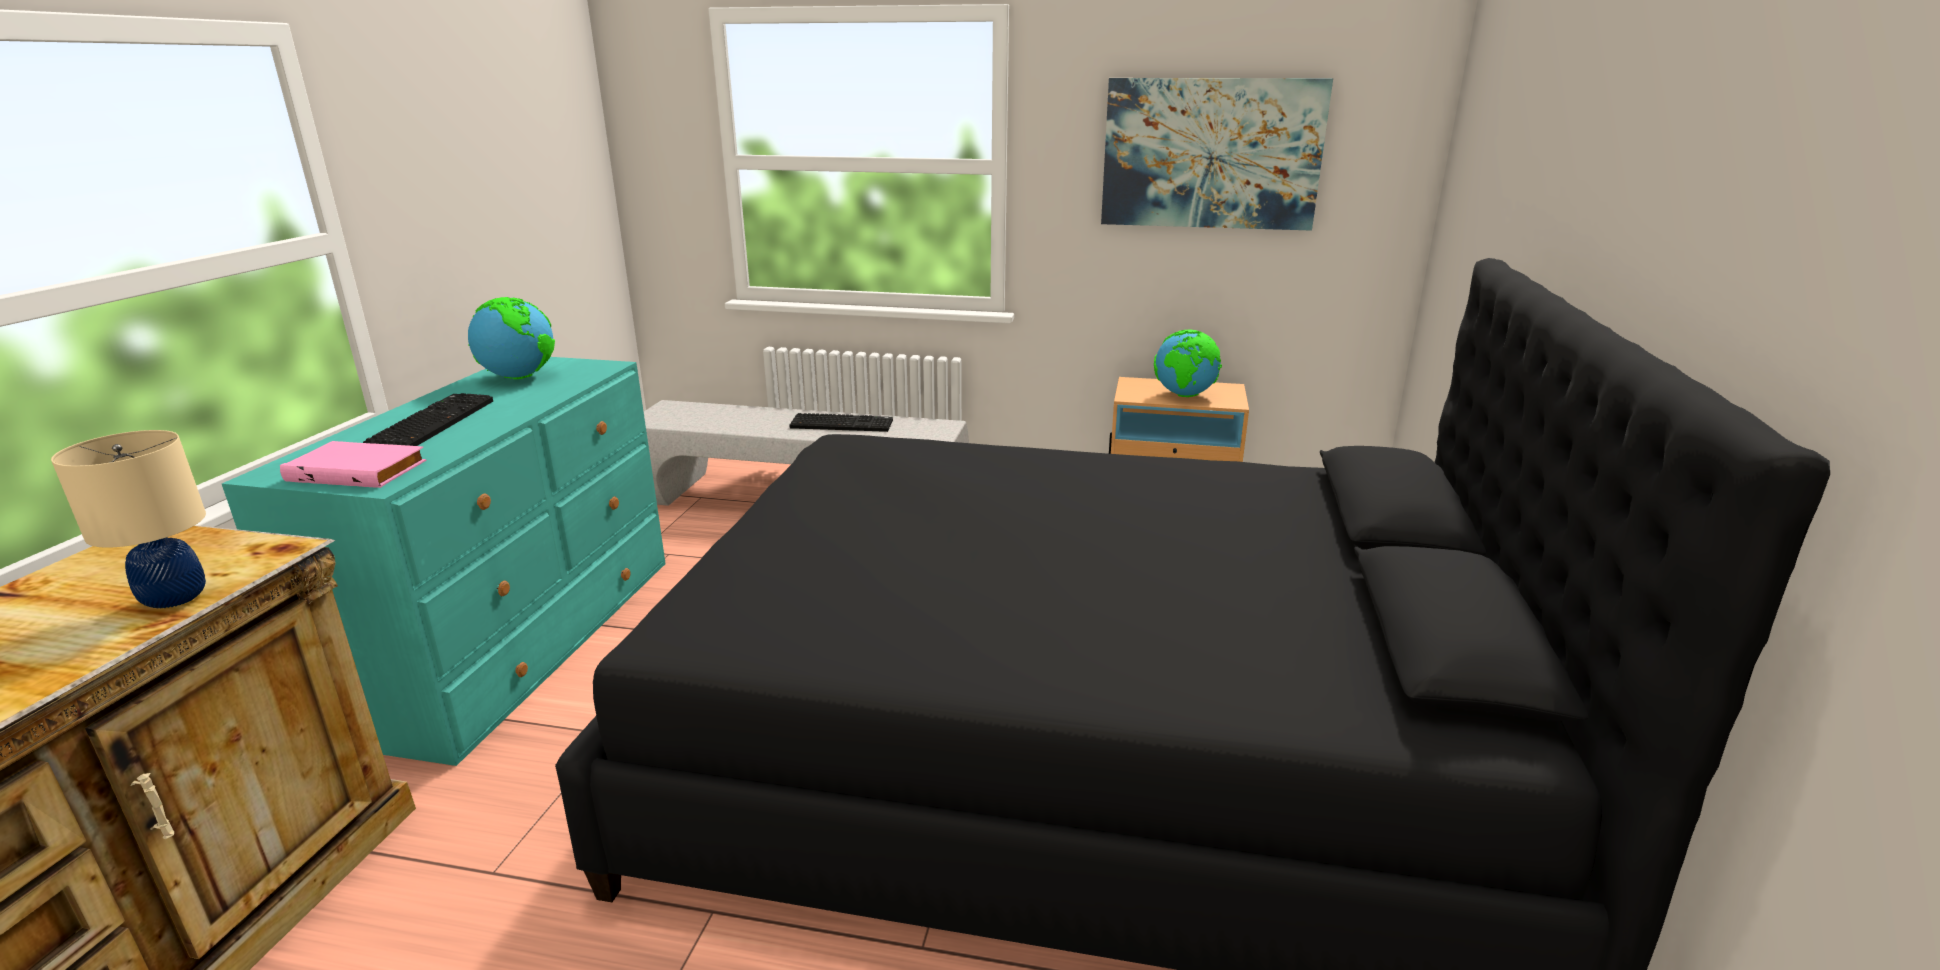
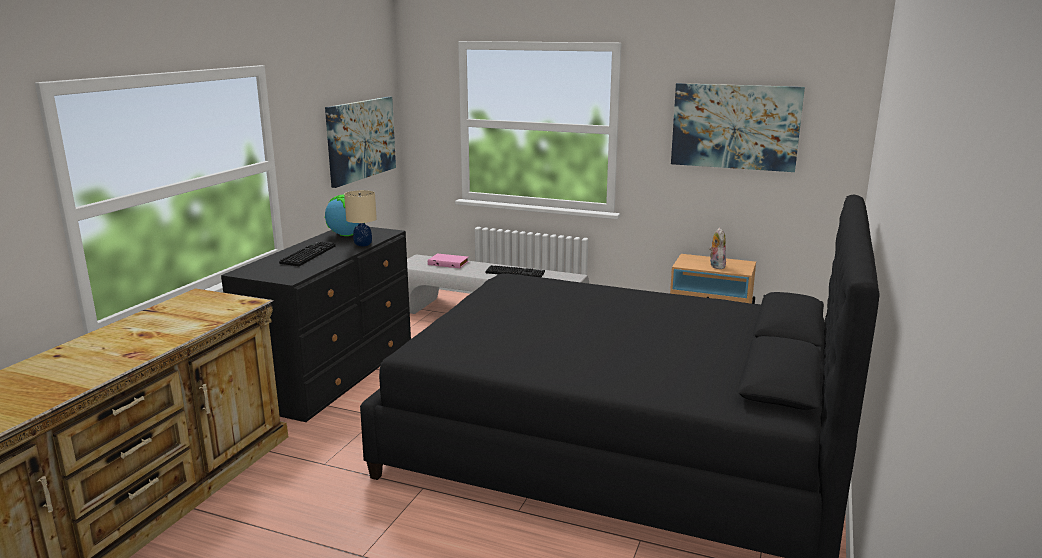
camera: 10 degrees right, 5 degrees down
(175, 598) = (216, 316): beige table lamp -> beige table lamp (363, 244)
(359, 470) = (279, 273): pink book -> pink book (449, 263)
(517, 639) = (333, 372): turquoise dresser -> black dresser
(538, 194) = (361, 139): none -> picture
(1184, 395) = (716, 266): globe -> plush toy

